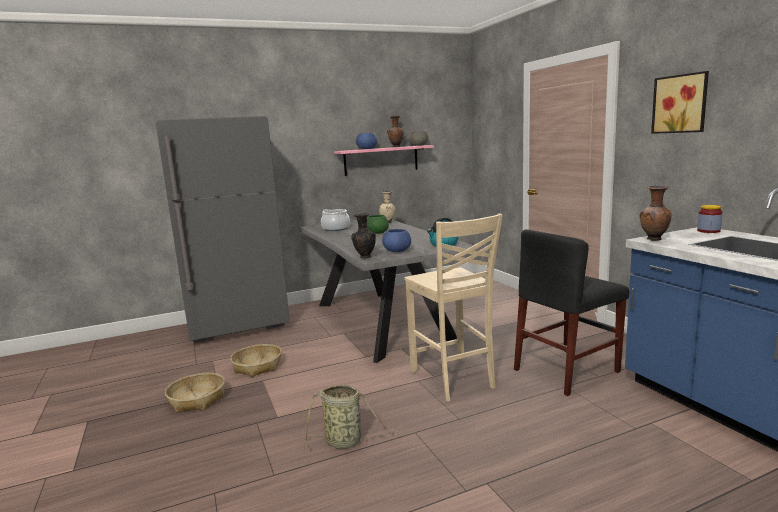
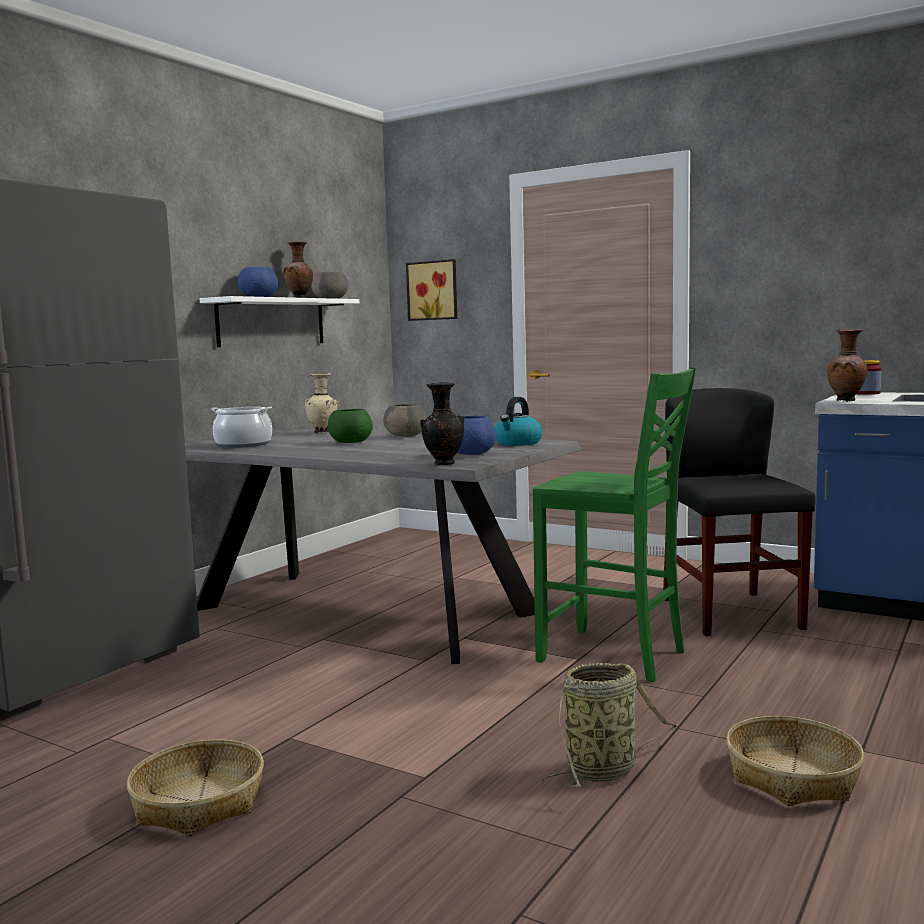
camera: 35 degrees left, 5 degrees down
(257, 366) = (237, 721): basket -> basket (792, 777)
(381, 160) = (271, 322): pink shelf -> white shelf
(413, 230) = (406, 436): none -> grey bowl
(453, 380) = (614, 656): beige chair -> green chair
(566, 370) = (731, 613): black chair -> black chair turned 150 degrees clockwise
(681, 104) = (795, 236): picture -> picture (433, 290)

